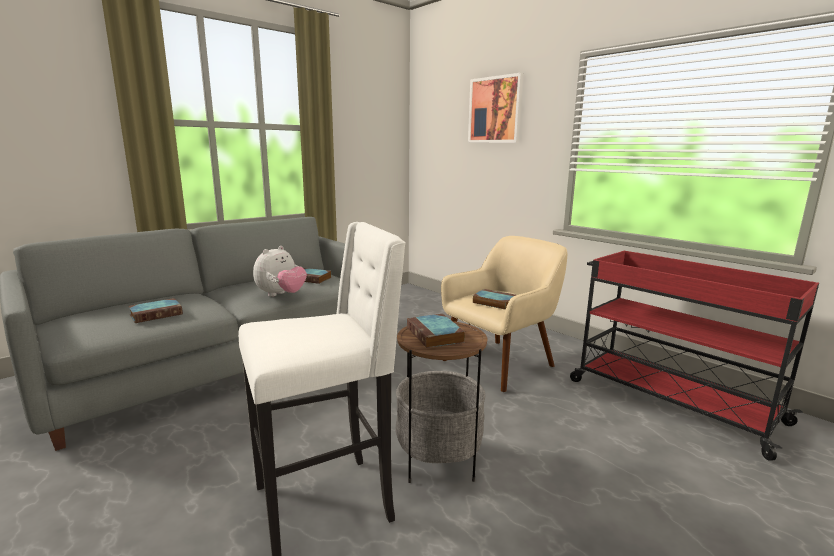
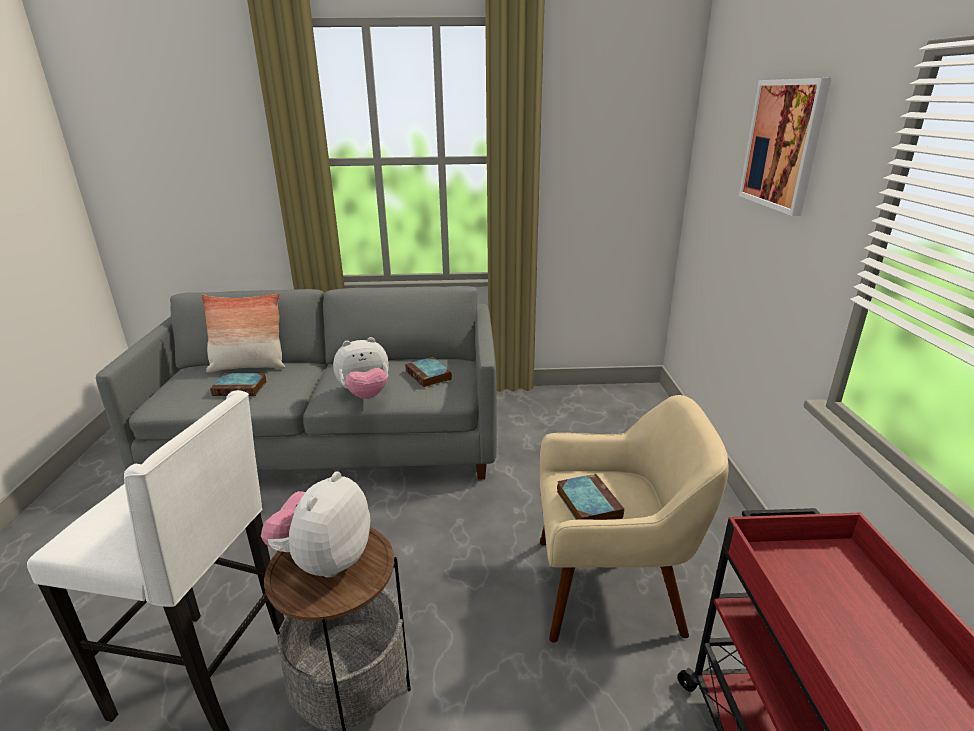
camera: 40 degrees right, 10 degrees up
(134, 304) = (249, 367): none -> pillow
(435, 335) = (324, 560): book -> plush toy

